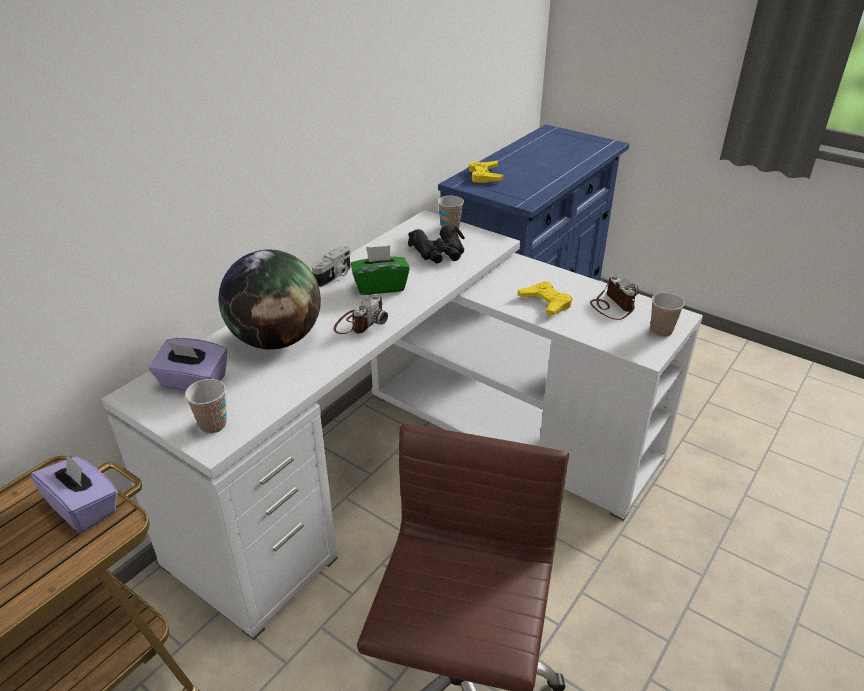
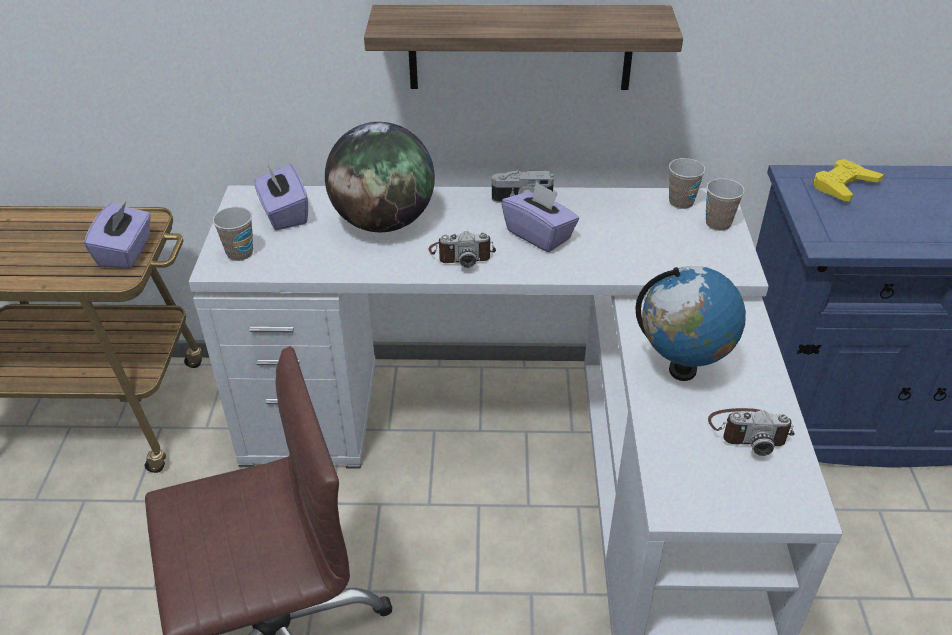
camera: 55 degrees right, 5 degrees up
(297, 157) = (520, 47): none -> shelf
(380, 286) = (539, 235): green tissue box -> purple tissue box
(439, 252) = (655, 240): black binoculars -> none
(546, 302) = (682, 370): yellow game controller -> globe
(612, 305) = (749, 431): camera -> camera turned 60 degrees clockwise
(661, 331) = (745, 501): cup -> cup (681, 202)

